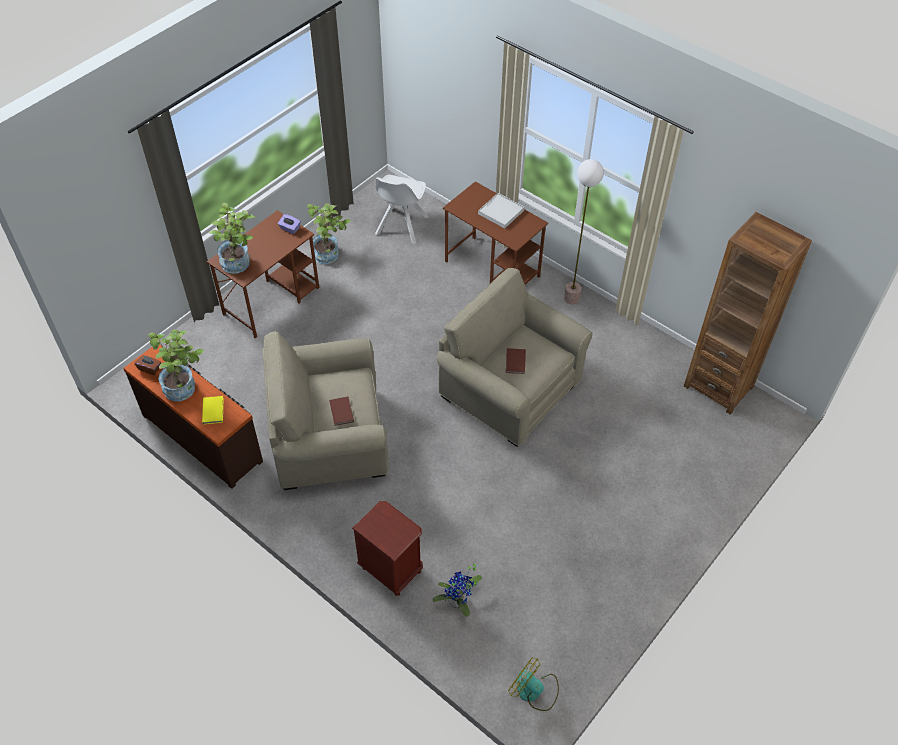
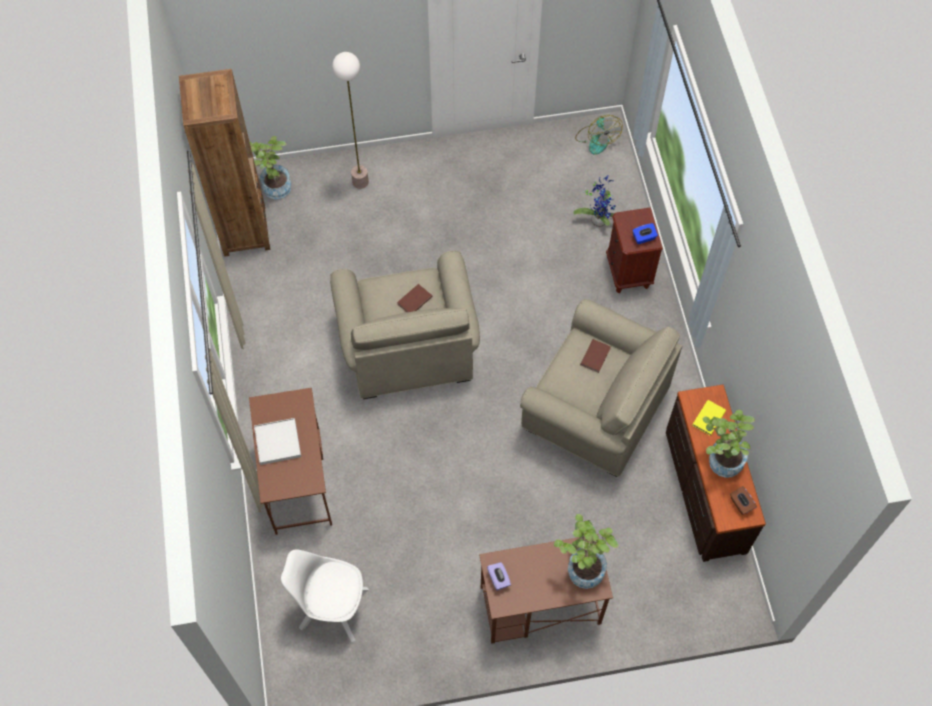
camera: 140 degrees left, 10 degrees up
(330, 254) = (435, 625): potted plant -> potted plant (273, 186)
(376, 524) = (644, 238): none -> blue tissue box
(401, 226) = (331, 607): white chair -> white chair turned 135 degrees counterclockwise
(571, 298) = (263, 393): floor lamp -> floor lamp (360, 182)

